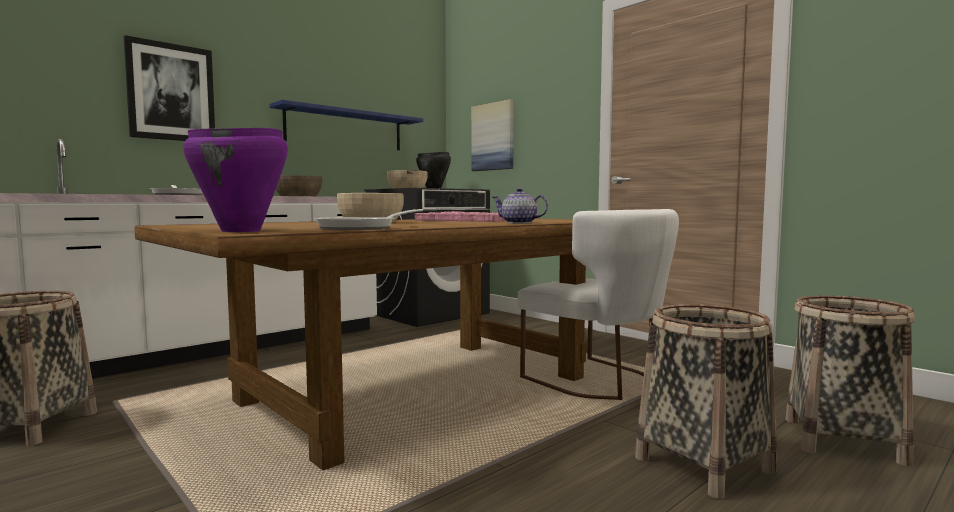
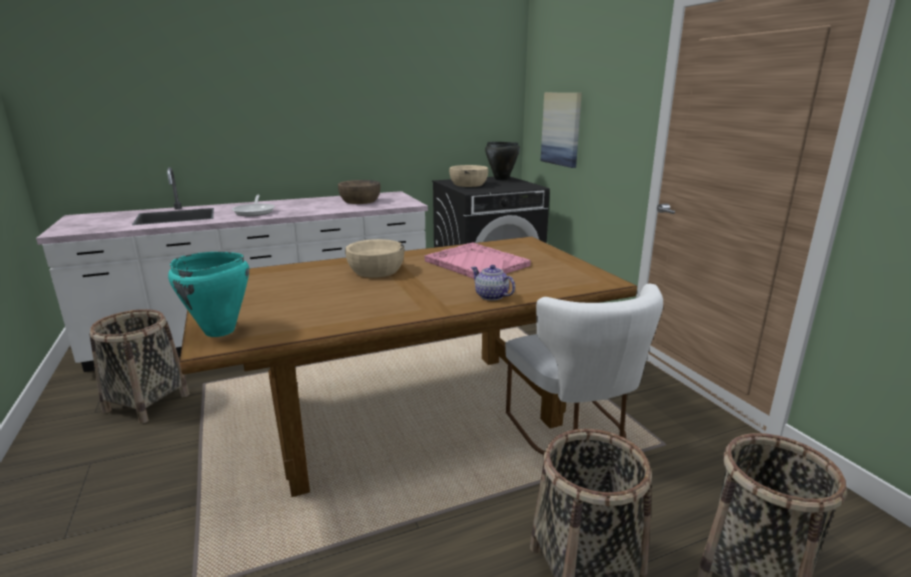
camera: 20 degrees right, 15 degrees up
(171, 92) = (254, 110): picture -> none
(241, 231) = (220, 331): purple cooking pot -> turquoise cooking pot
(345, 129) = (414, 123): blue shelf -> none
(362, 228) = (321, 321): frying pan -> none

